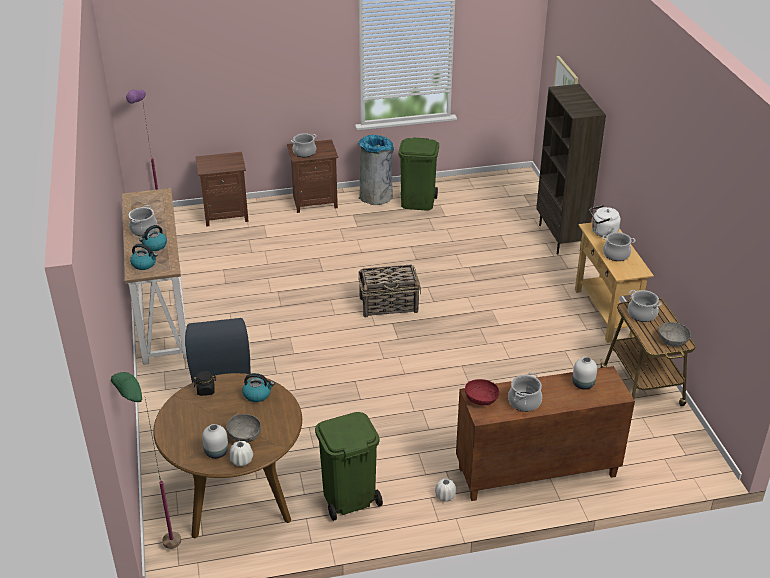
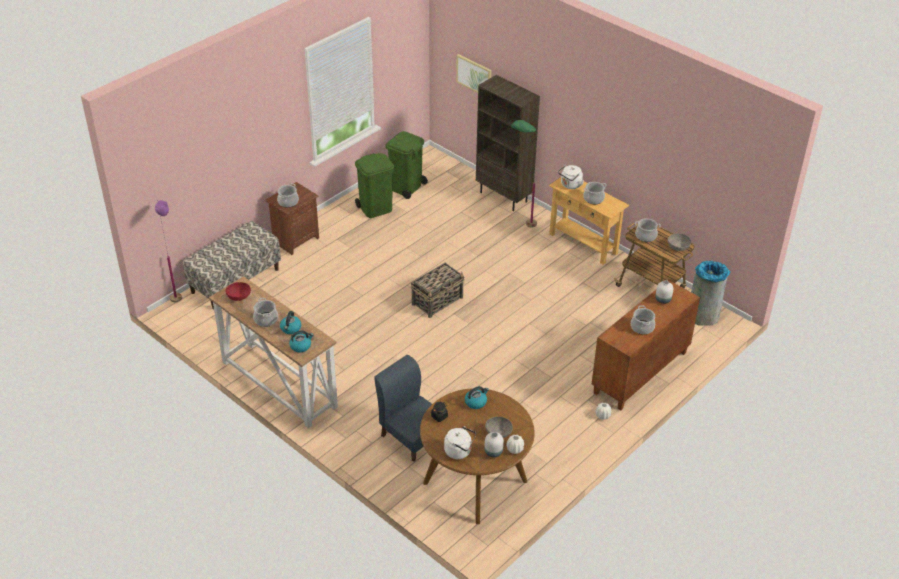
camera: 35 degrees left, 5 degrees up
(161, 537) = (457, 535): green floor lamp -> green floor lamp (521, 226)
(184, 434) = (459, 451): none -> white kettle
(225, 215) = (235, 280): brown nightstand -> bench
(348, 498) = (547, 447): green trash can -> green trash can (406, 187)
(376, 197) = (339, 217): grey trash can -> grey trash can (703, 316)
(481, 399) = (616, 338): red bowl -> red bowl (239, 296)

